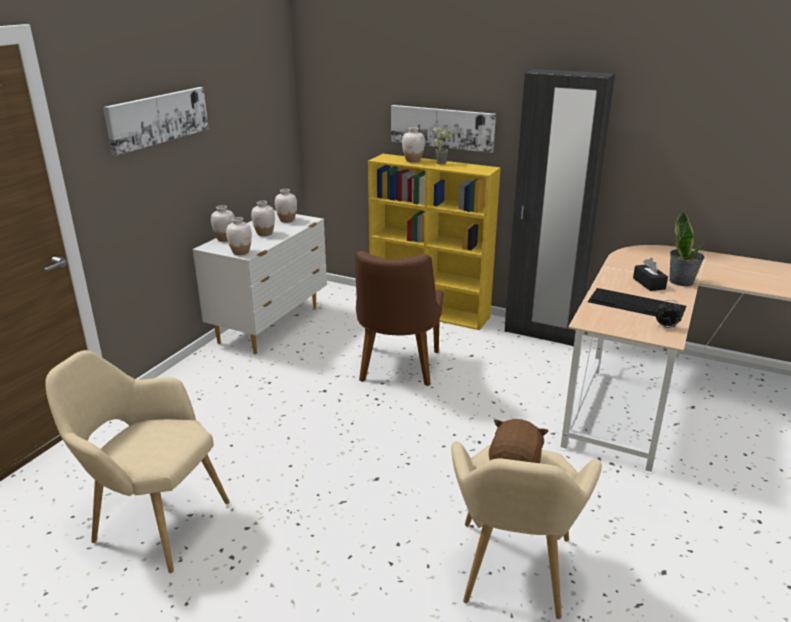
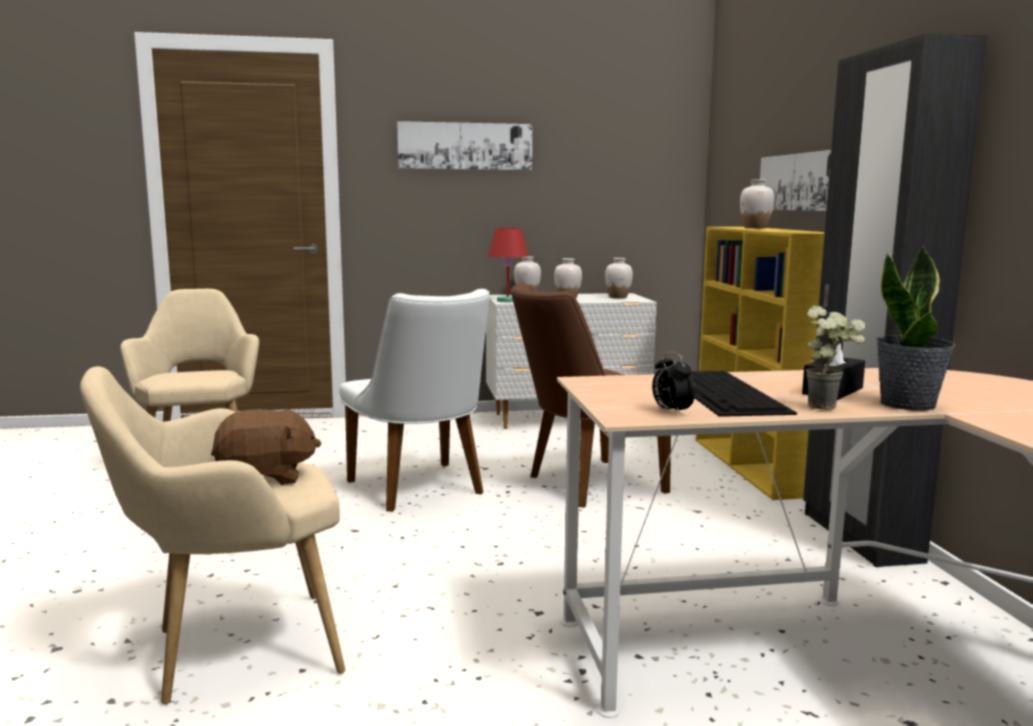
camera: 55 degrees right, 15 degrees down
(241, 252) = (508, 300): white vase -> red table lamp
(335, 429) = (421, 490): none -> white chair
(442, 163) = (782, 229): potted plant -> potted plant (829, 407)

